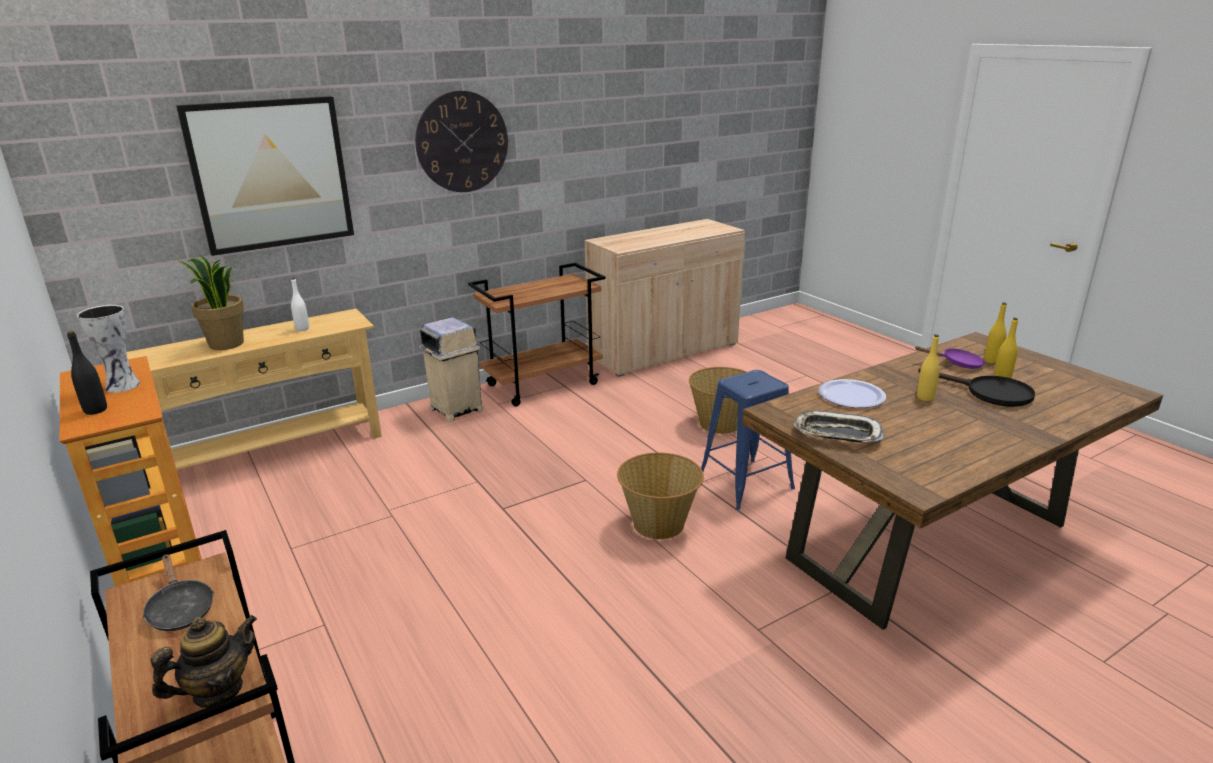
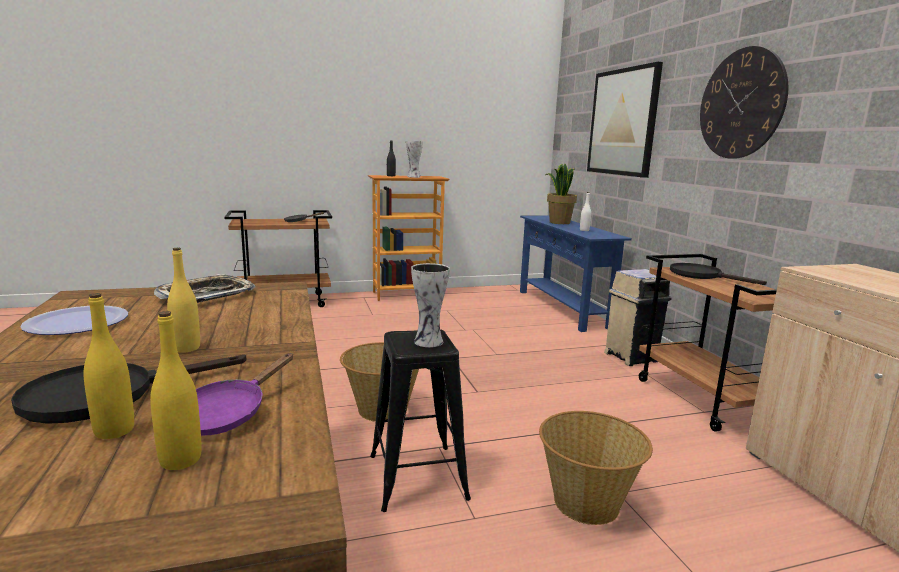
camera: 105 degrees right, 10 degrees down
(217, 691) = (245, 223): teapot -> none
(278, 452) = (562, 308): beige console table -> blue console table
(519, 293) = (702, 275): none -> black frying pan
(745, 484) = (417, 476): blue stool -> black stool
(751, 379) = (430, 342): none -> vase
(851, 395) = (260, 317): plate -> plate (77, 323)

